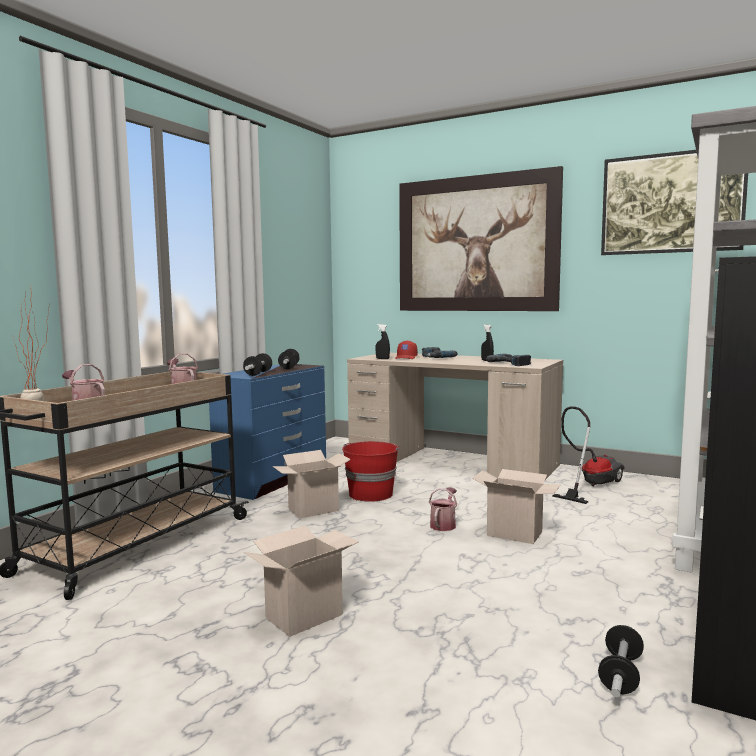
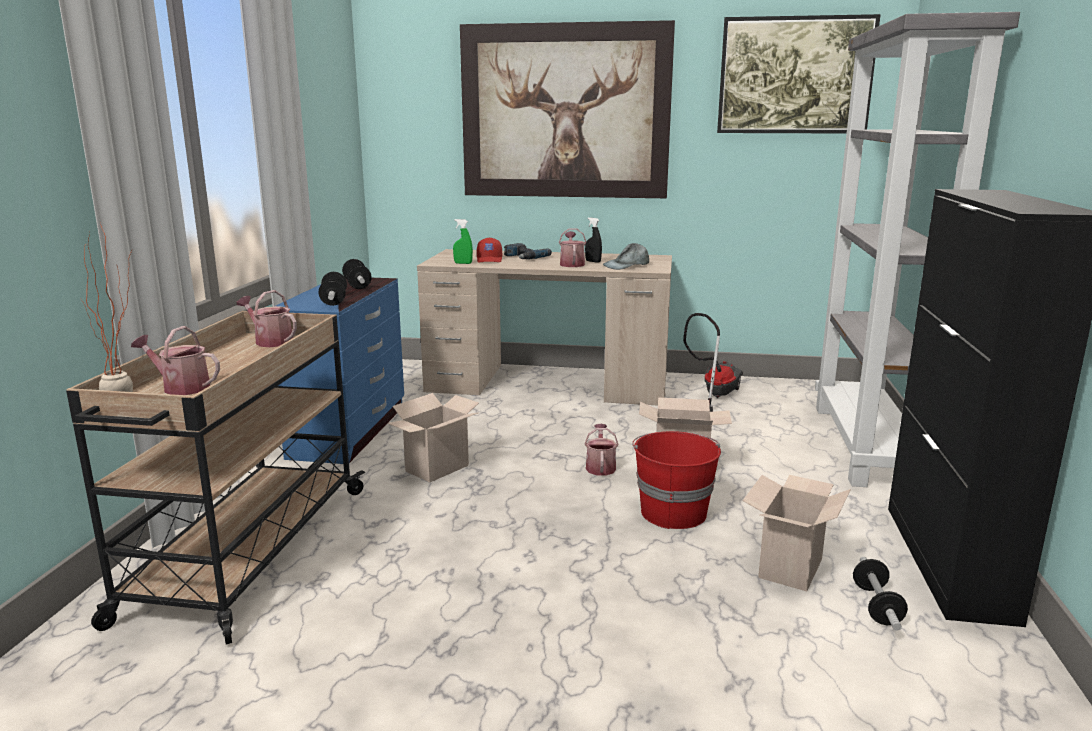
camera: 20 degrees left, 10 degrees up
(305, 615) = (539, 604): cardboard box -> cardboard box (789, 567)
(371, 494) = (488, 437): red bucket -> red bucket (672, 512)
(382, 359) = (463, 263): black spray bottle -> green spray bottle
(466, 361) = (572, 264): none -> watering can
(511, 363) = (627, 265): power drill -> grey cap

